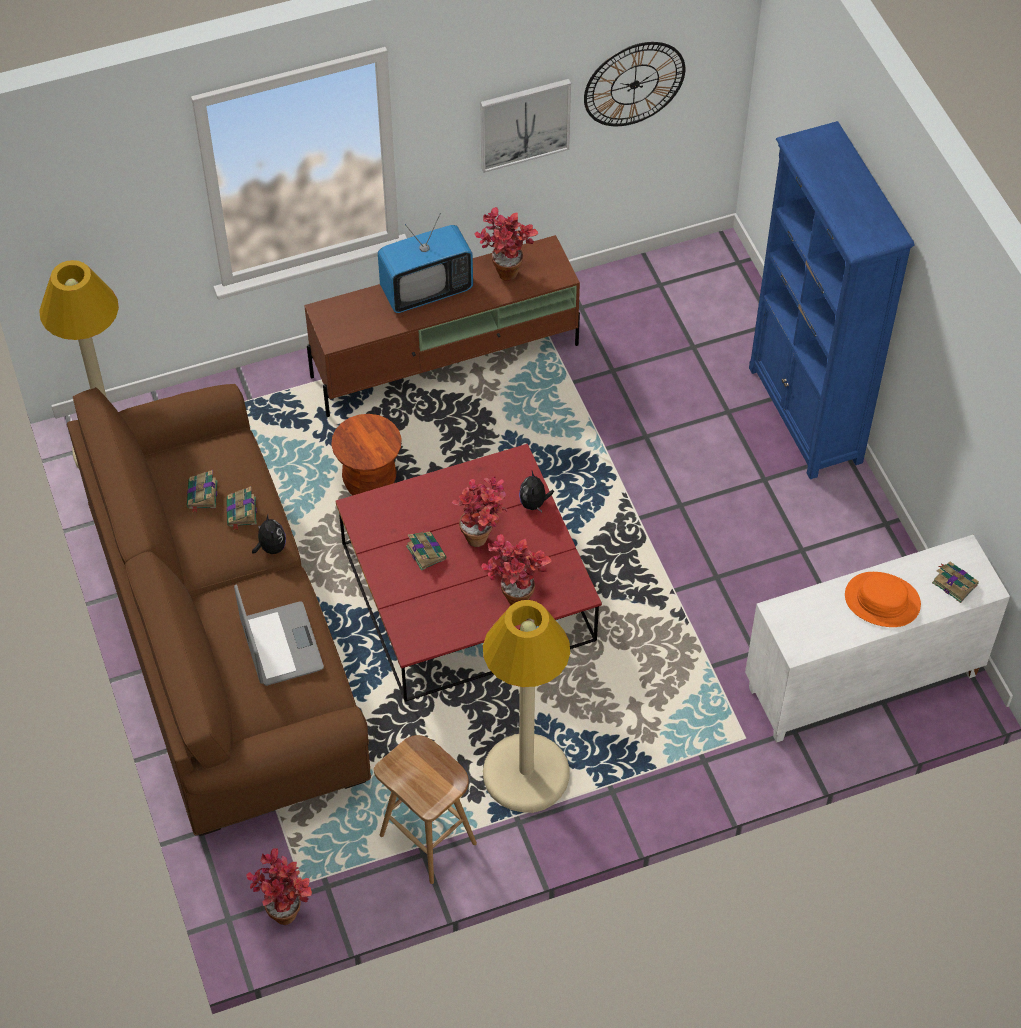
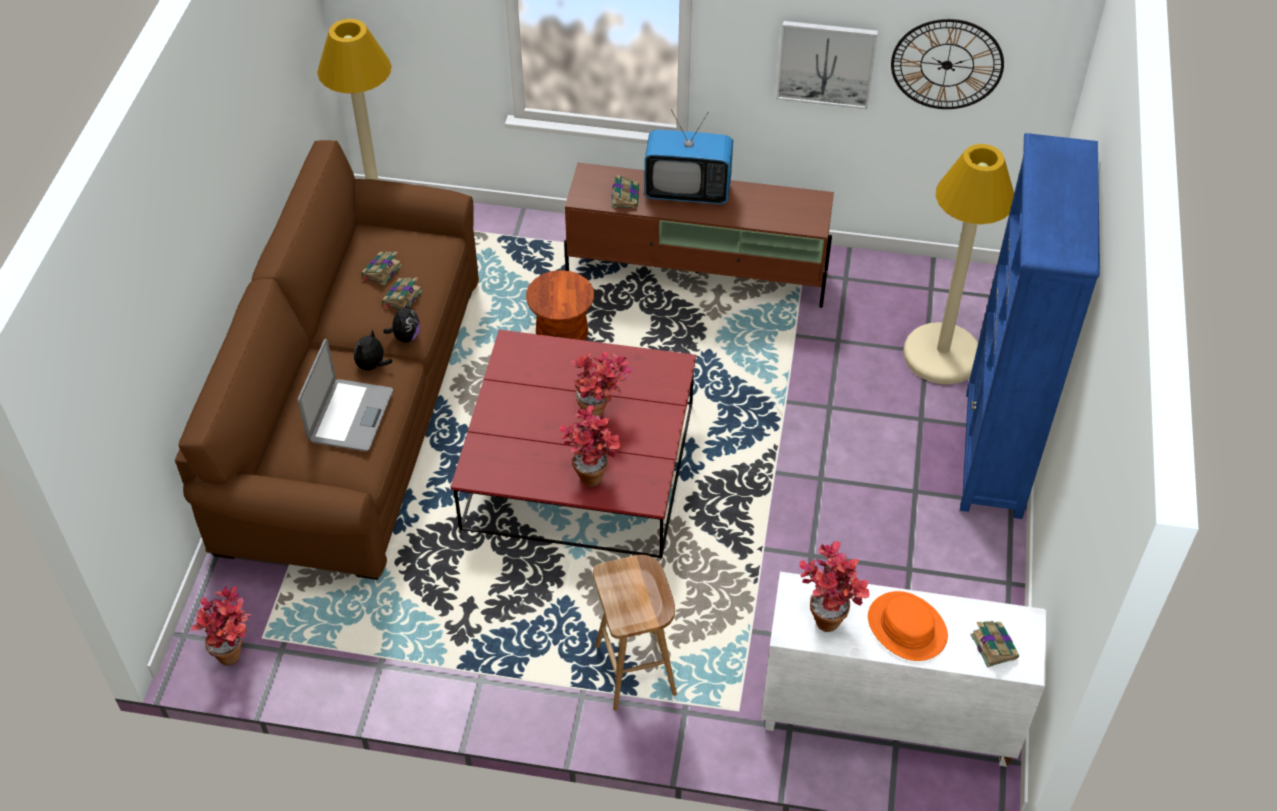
camera: 30 degrees right, 5 degrees down
(425, 552) = (542, 403): book -> book (625, 196)
(429, 839) = (394, 655): brown stool -> brown stool (636, 671)
(505, 268) = (768, 201): potted plant -> potted plant (828, 614)
(526, 774) = (517, 642): beige floor lamp -> beige floor lamp (942, 355)
(534, 503) = (665, 406): plush toy -> plush toy (372, 366)

